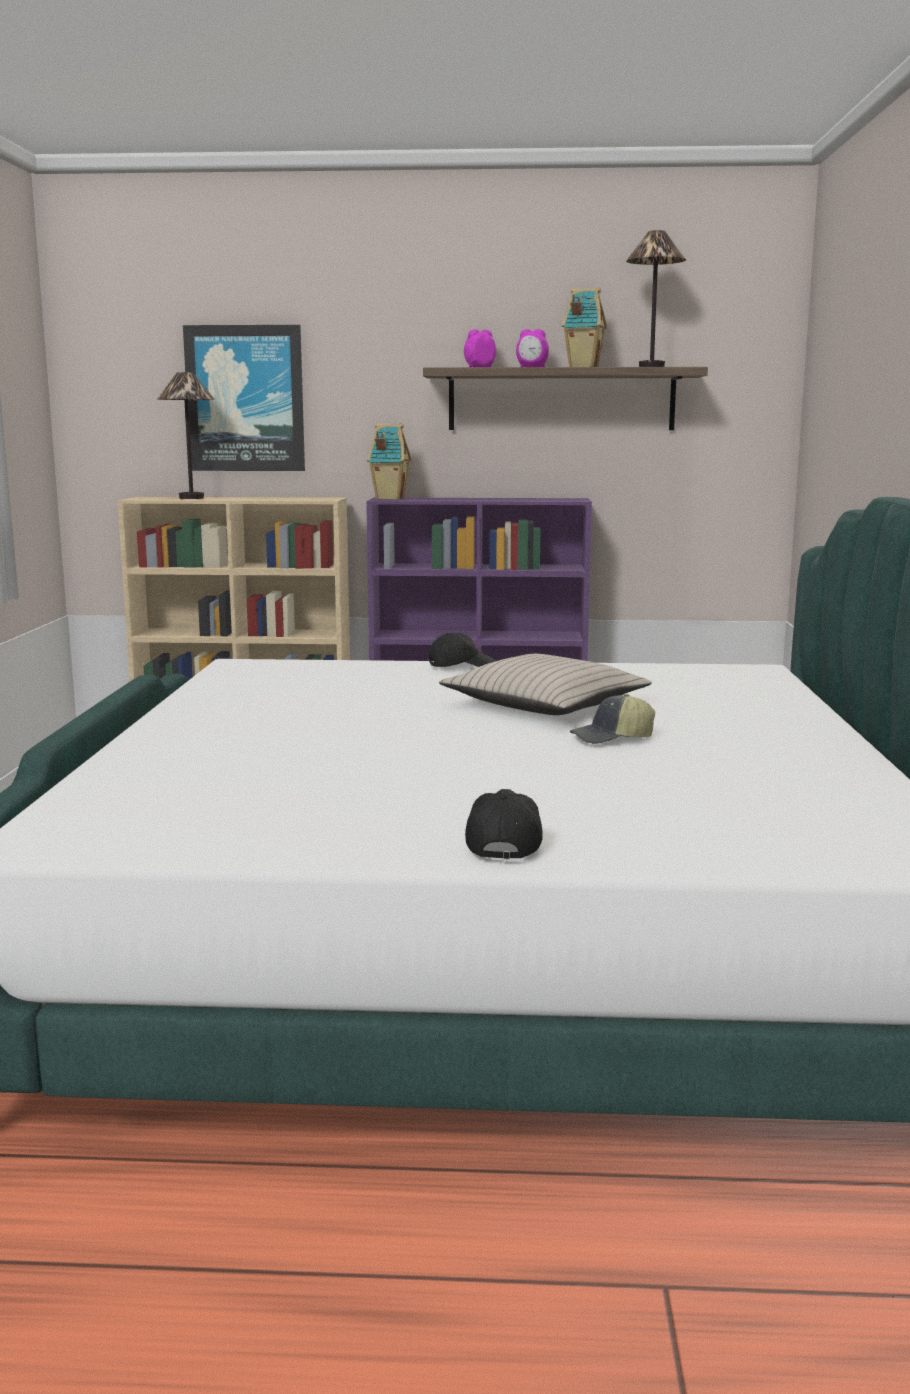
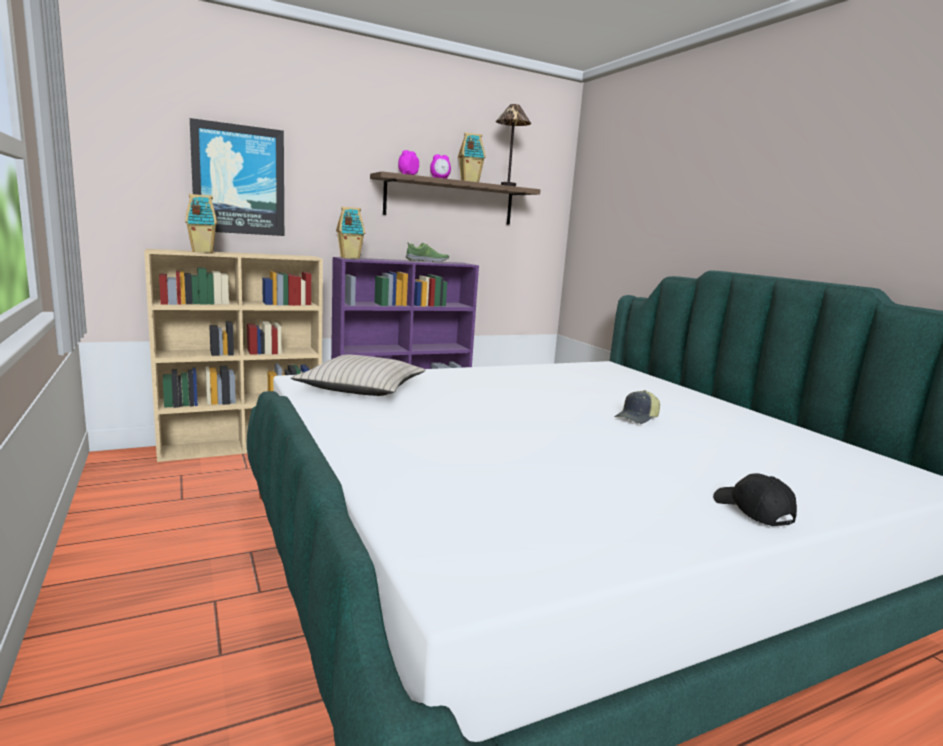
camera: 30 degrees left, 0 degrees up
(191, 498) = (201, 252): table lamp -> toy house
(460, 666) = (453, 372): black cap -> none
(511, 499) = (427, 261): none -> shoe
(545, 705) = (555, 397): beige pillow -> beige pillow (361, 388)

